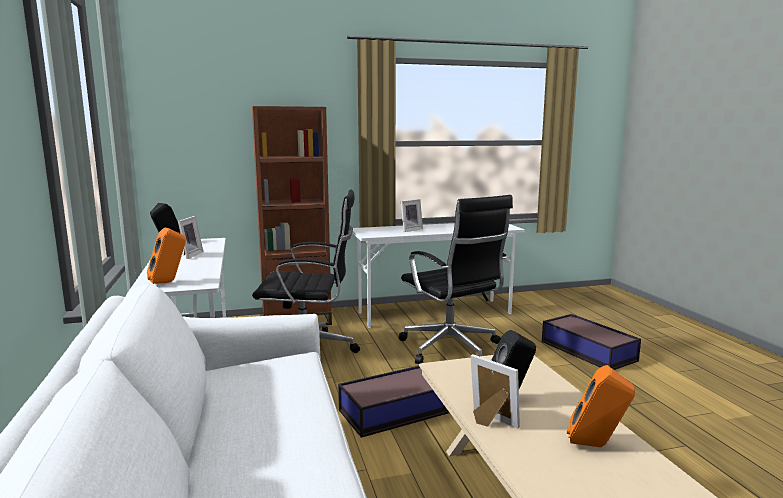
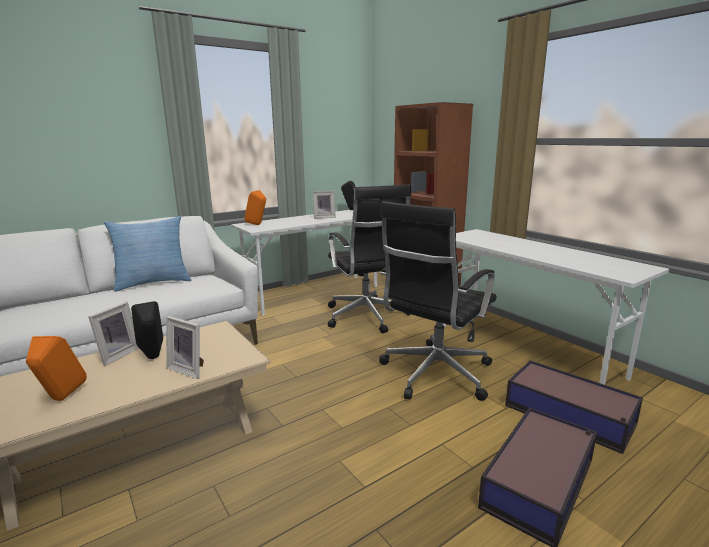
camera: 70 degrees right, 5 degrees up
(207, 407) = (153, 282): none -> pillow
(399, 410) = (288, 370): storage box -> storage box (570, 415)
(410, 230) = (506, 243): picture frame -> picture frame (189, 369)

